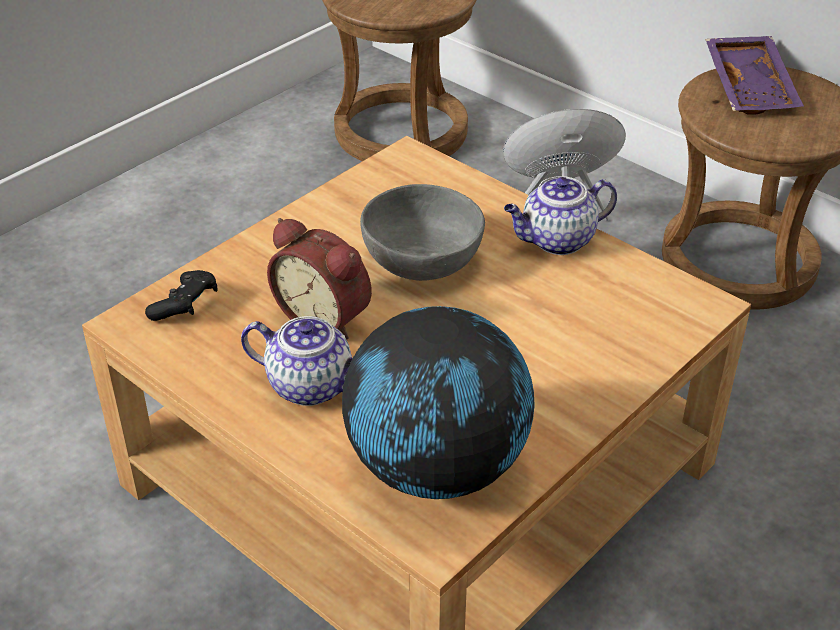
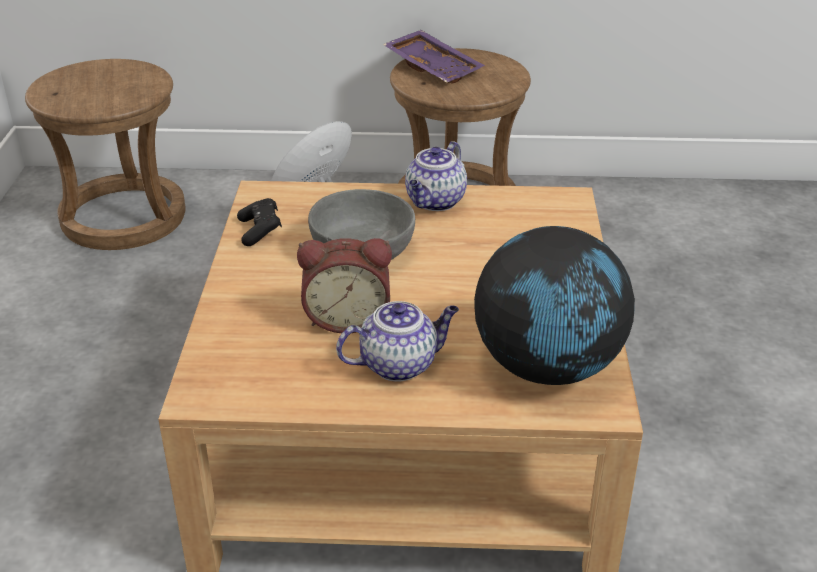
camera: 40 degrees left, 5 degrees down
(186, 307) = (230, 363): black game controller -> black game controller (260, 231)

